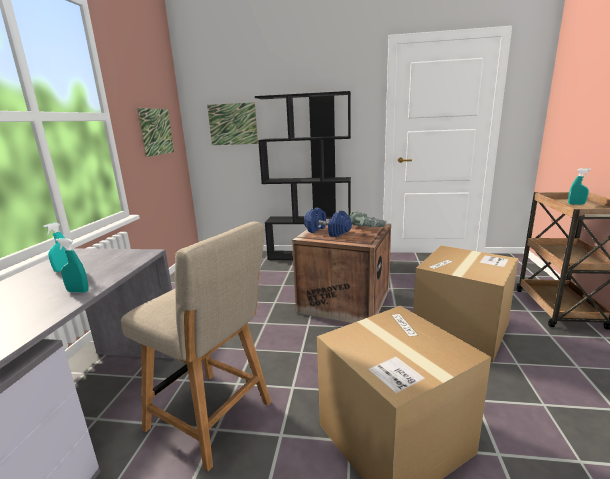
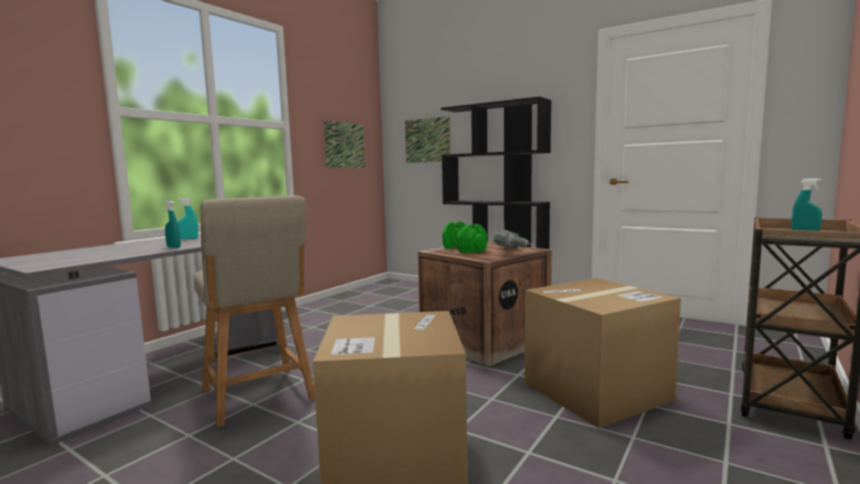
camera: 25 degrees right, 10 degrees down
(327, 232) = (463, 249): blue dumbbell -> green dumbbell

